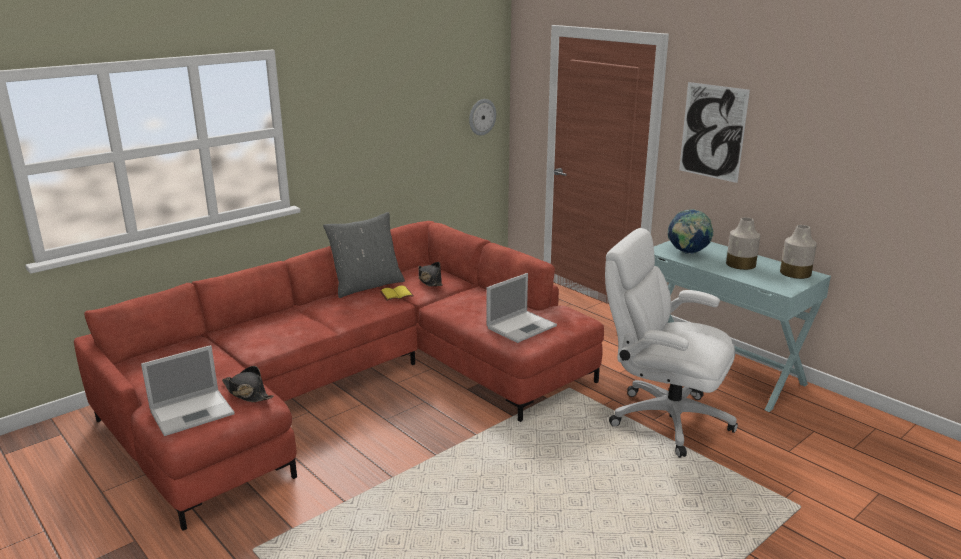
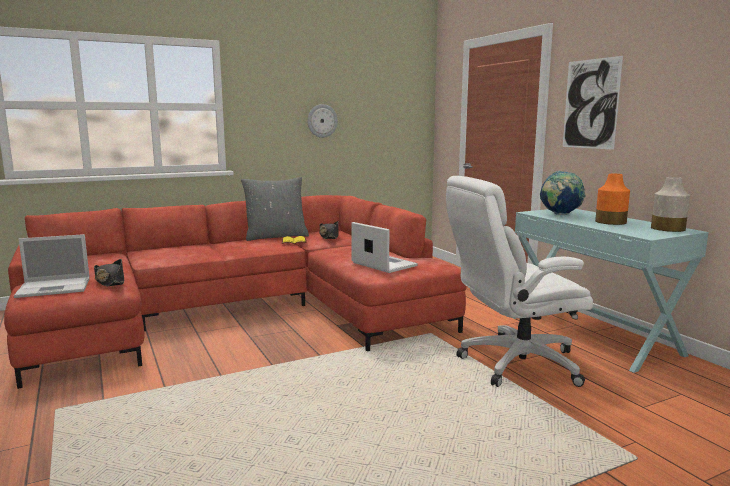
camera: 15 degrees right, 10 degrees down
(481, 117) = (407, 122): wall clock -> wall clock (322, 121)
(522, 326) = (383, 264): laptop -> laptop turned 105 degrees counterclockwise
(662, 417) = (511, 364): white office chair -> white office chair turned 60 degrees counterclockwise
(741, 264) = (610, 222): beige vase -> orange vase

